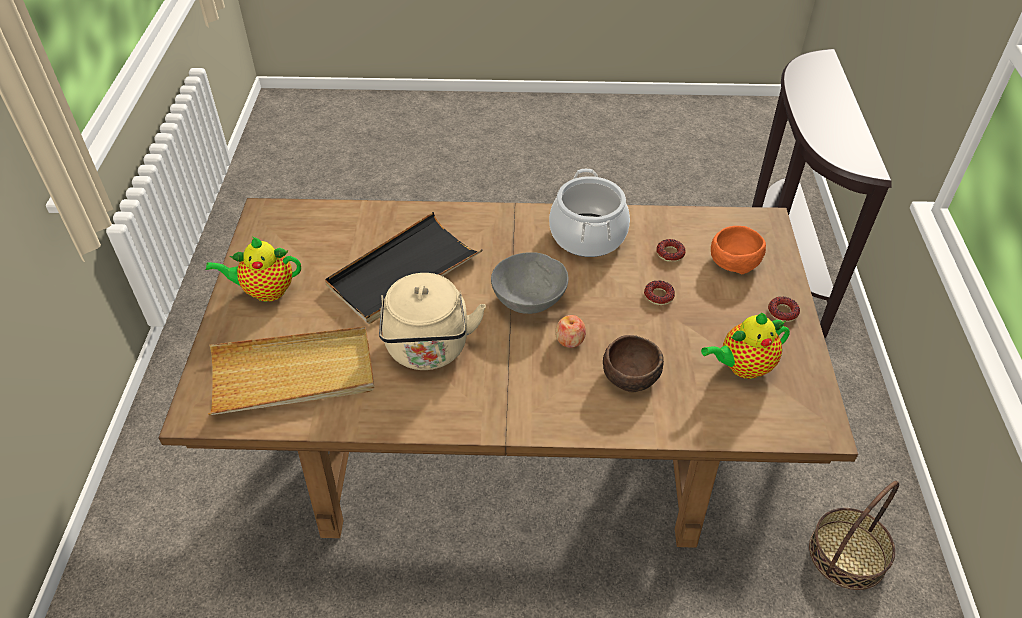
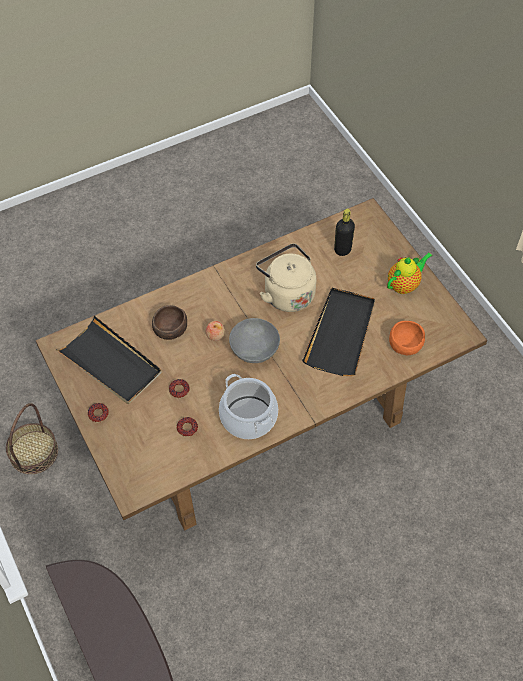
camera: 150 degrees right, 10 degrees up
(293, 375) = (342, 250): beige tray -> black bottle
(733, 261) = (143, 442): orange bowl -> orange bowl (406, 344)
(742, 367) = (111, 363): teapot -> black tray

